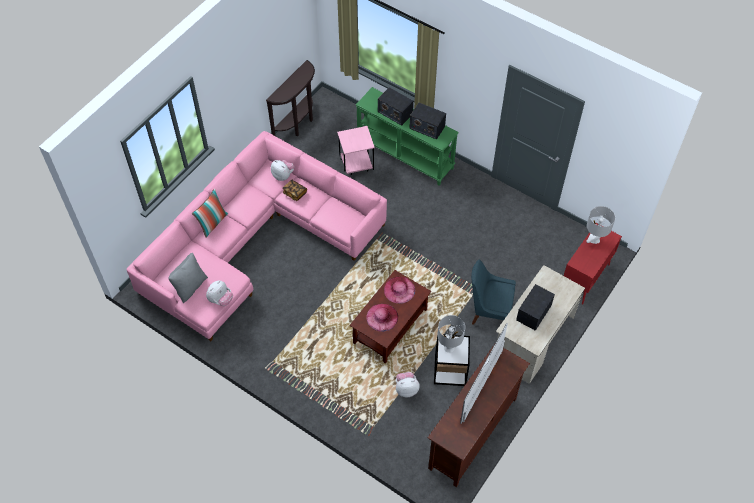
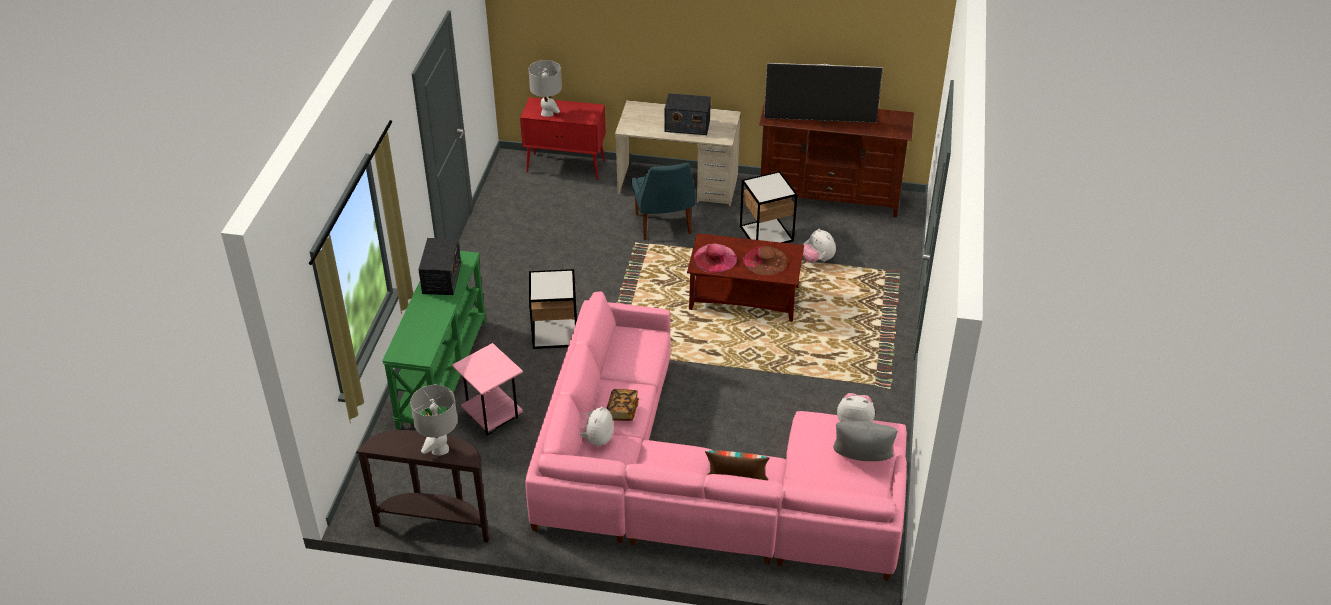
camera: 115 degrees left, 15 degrees down
(382, 317) = (765, 260): pink hat -> brown hat
(395, 112) = (428, 318): radio -> none
(411, 215) = (555, 332): none -> side table
(449, 347) = (769, 190): grey table lamp -> grey table lamp (440, 449)

